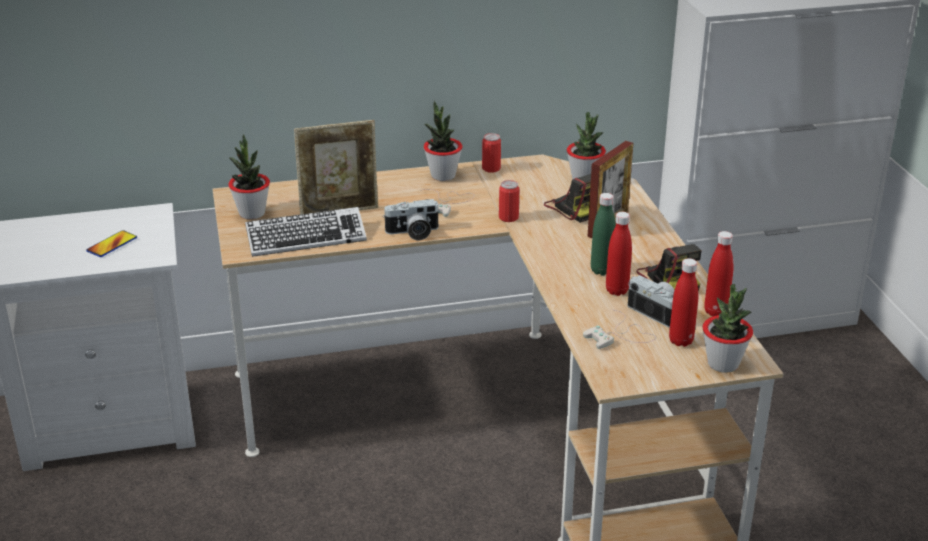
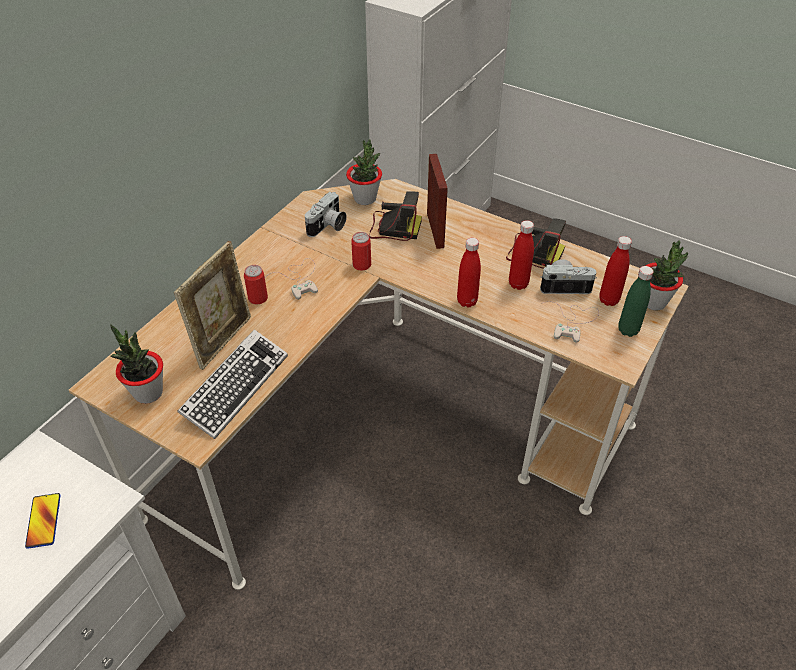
camera: 45 degrees left, 15 degrees up
(413, 233) = (313, 324): camera -> camera (328, 226)
(443, 175) = (258, 254): potted plant -> none
(491, 168) = (285, 226): can -> can (258, 298)
(601, 270) = (485, 273): green bottle -> green bottle (628, 330)
(715, 312) = (593, 262): red bottle -> red bottle (467, 301)

